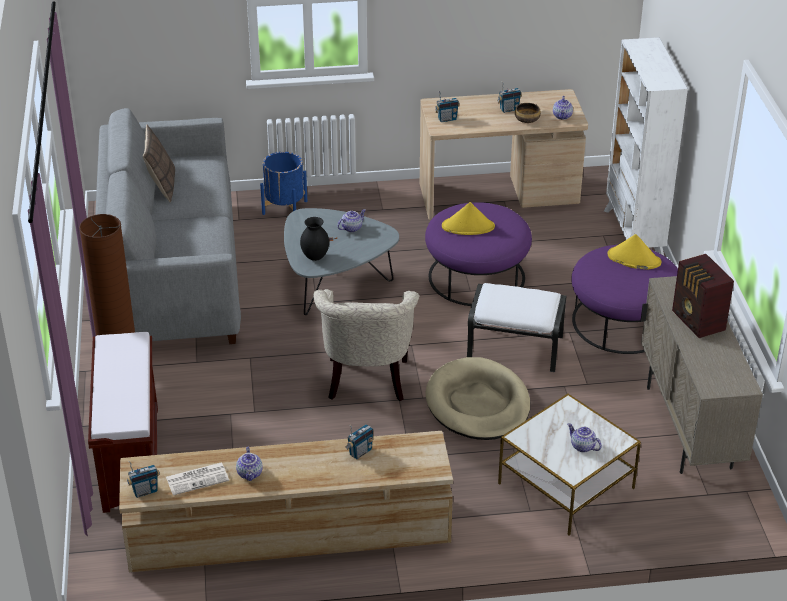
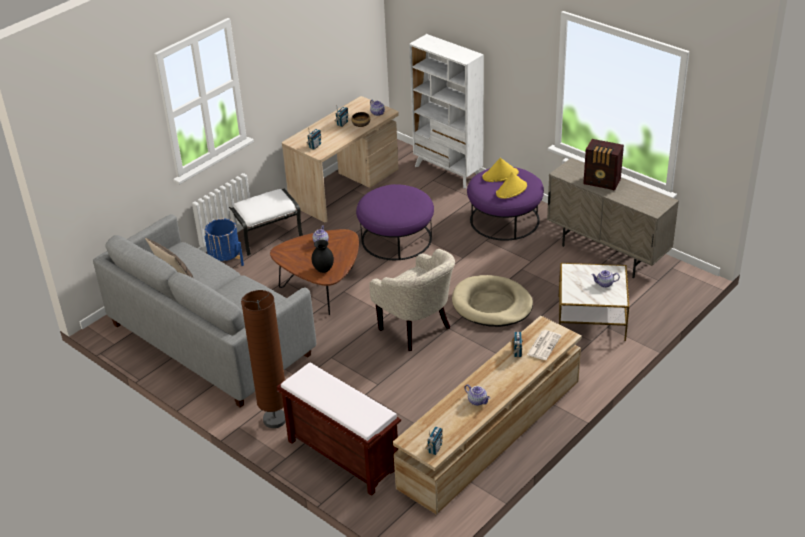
camera: 40 degrees left, 0 degrees up
(198, 478) = (453, 422): newspaper -> newspaper (543, 345)
(335, 285) = (322, 288): grey coffee table -> brown coffee table
(468, 227) = (390, 205): yellow hat -> yellow hat (511, 190)
(516, 347) = (470, 264): white ottoman -> white ottoman (268, 236)

